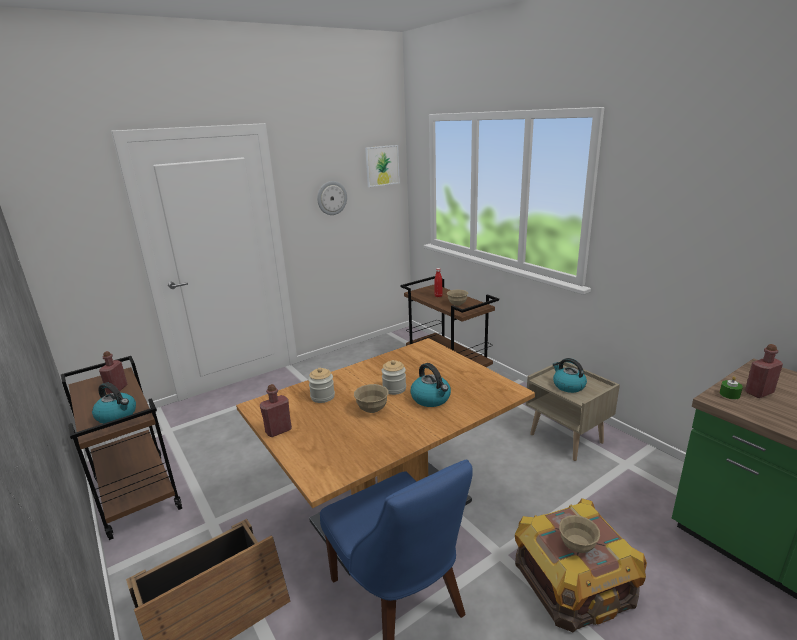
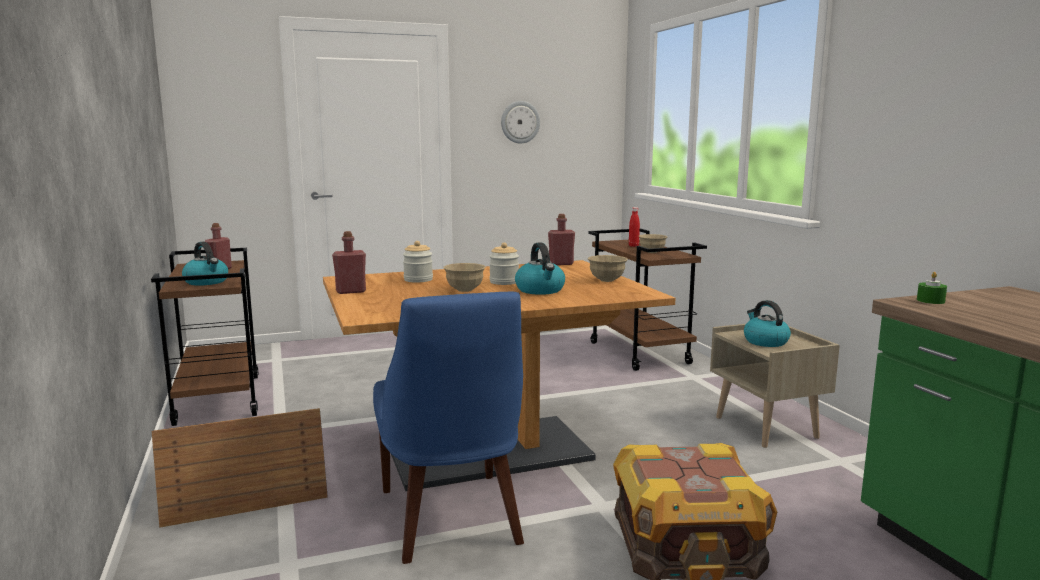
camera: 15 degrees right, 10 degrees down
(382, 165) = (591, 90): picture -> none
(577, 546) = (680, 472): beige bowl -> beige bowl (607, 280)
(759, 392) = (978, 303): red bottle -> red bottle (561, 264)

